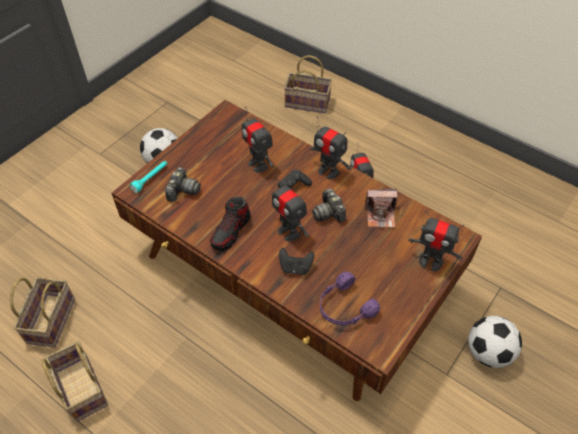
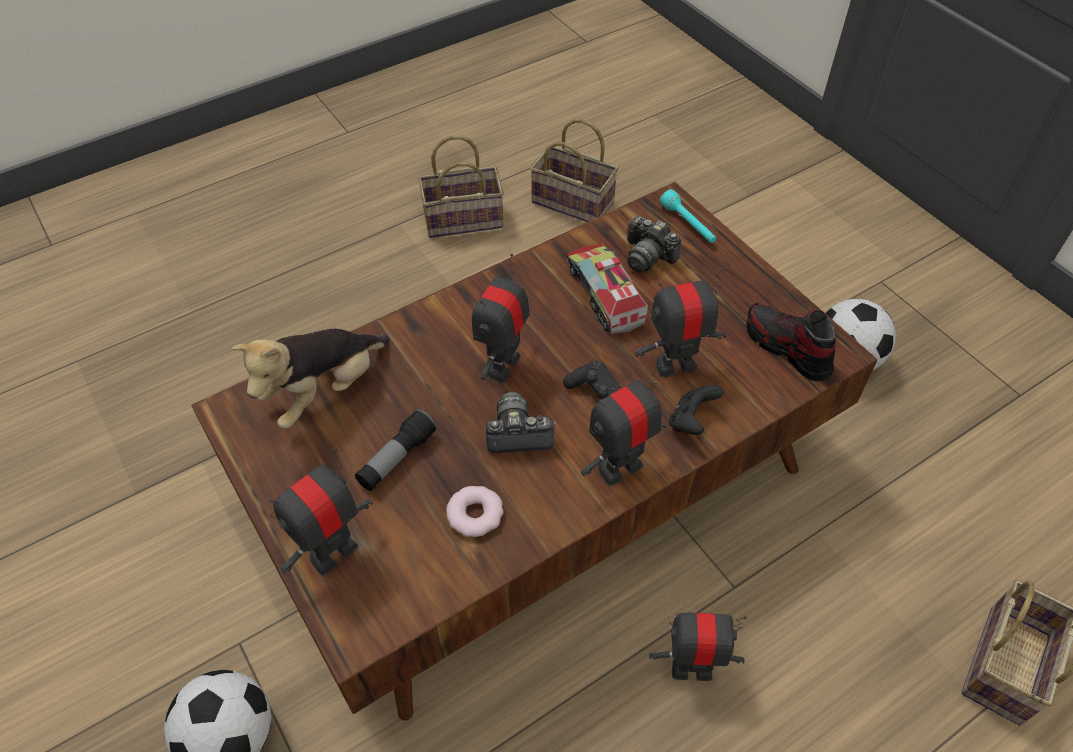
camera: 110 degrees right, 0 degrees up
(219, 202) = (604, 294): none -> toy truck
(231, 231) = (538, 294): shoe -> shoe (787, 349)
(289, 232) = (503, 365): toy robot -> toy robot turned 45 degrees counterclockwise
(295, 267) = (429, 353): black game controller -> black game controller (691, 421)
(344, 307) = (325, 391): purple headphones -> plush toy
(368, 256) = (397, 458): none -> flashlight
(380, 215) = (475, 514): camera -> donut

